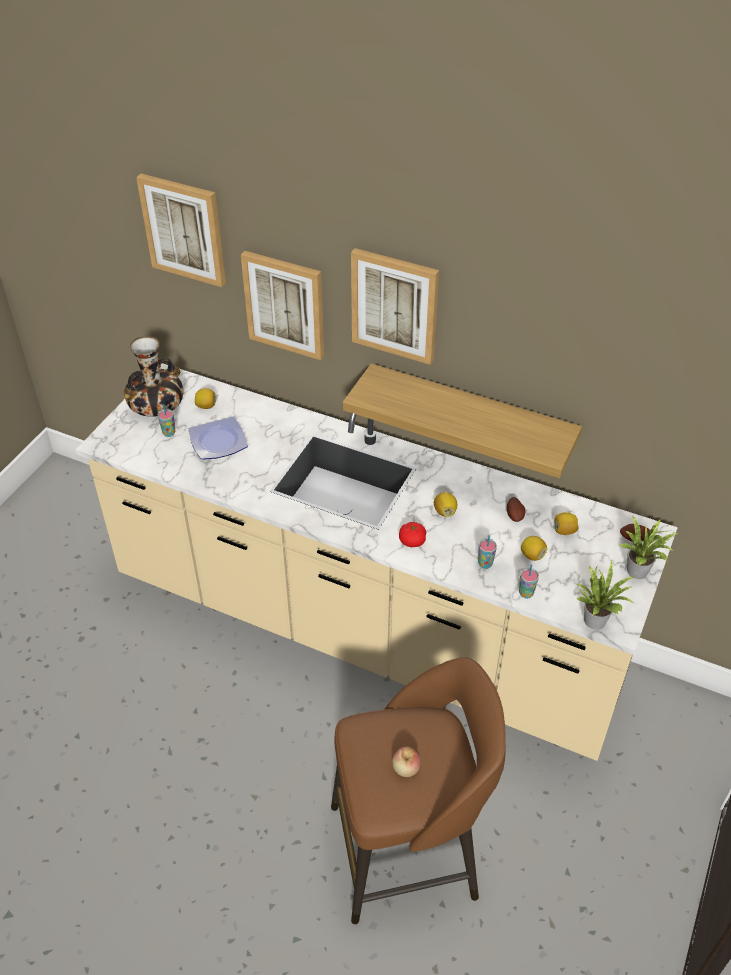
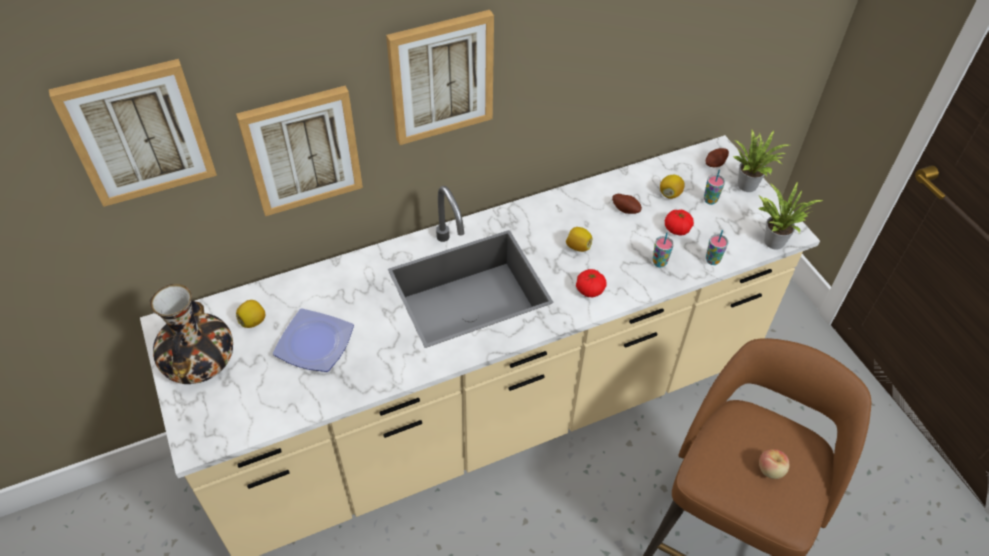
camera: 50 degrees left, 5 degrees up
(169, 433) = (254, 375): cup -> cup (710, 200)
(470, 418) = (530, 151): shelf -> none
(532, 555) = (677, 229): lemon -> tomato

